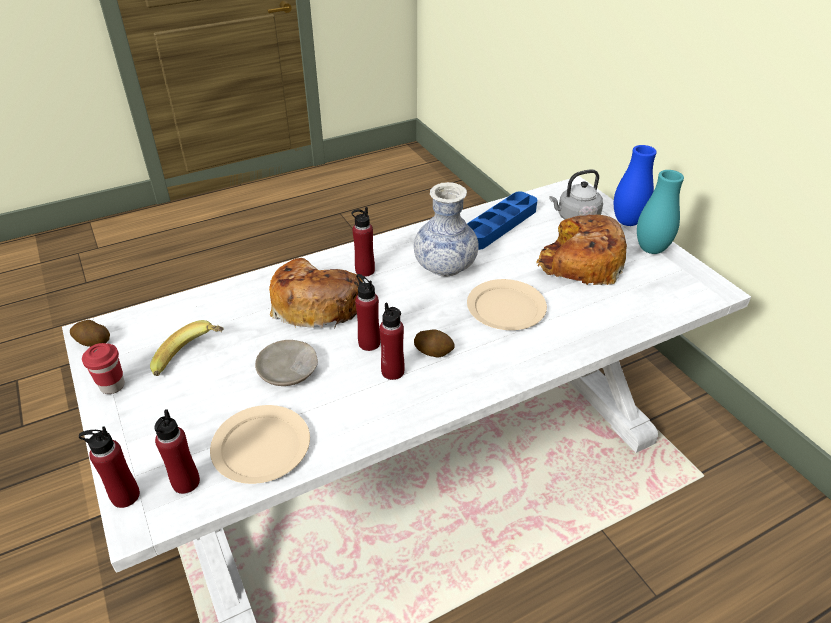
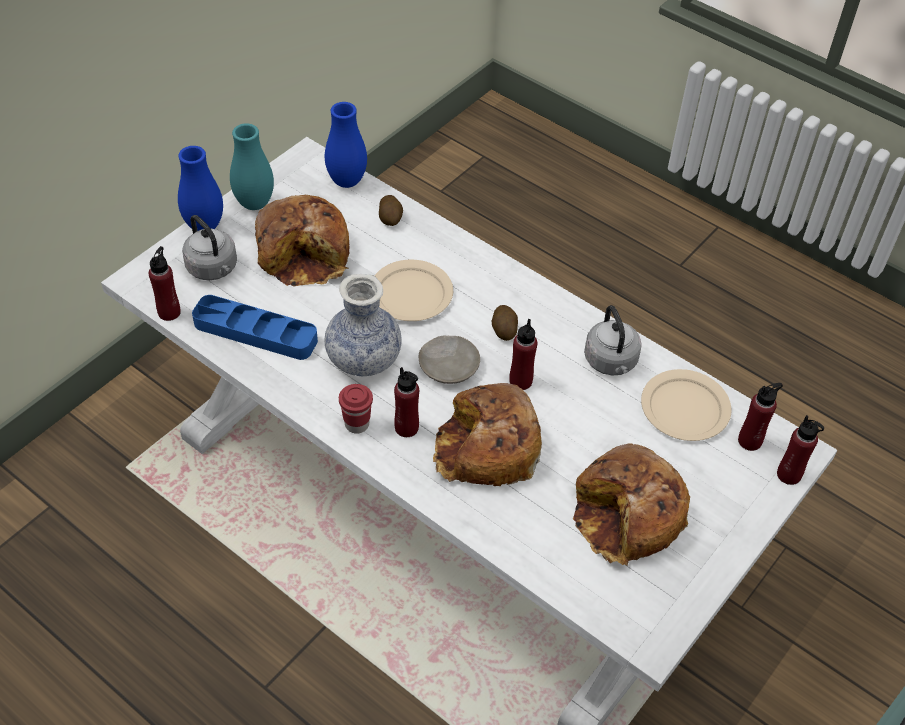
camera: 115 degrees left, 10 degrees up
(92, 342) = (663, 628): potato -> potato (390, 219)
(112, 386) = (701, 564): red cup -> red cup (357, 424)
(192, 359) = (628, 516): banana -> bread
(288, 371) = (593, 428): beige plate -> beige plate (449, 366)
(351, 412) = (611, 362): none -> grey kettle
(393, 371) = (547, 351): red bottle -> red bottle (169, 312)
(674, 305) = (347, 181): none -> blue vase

